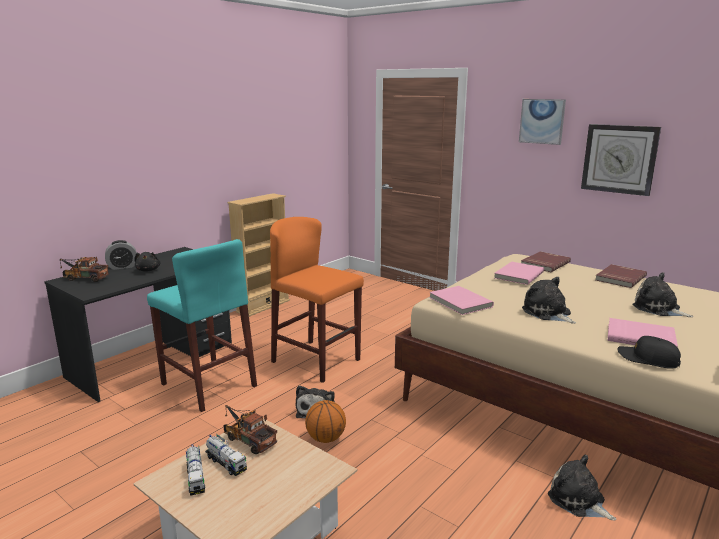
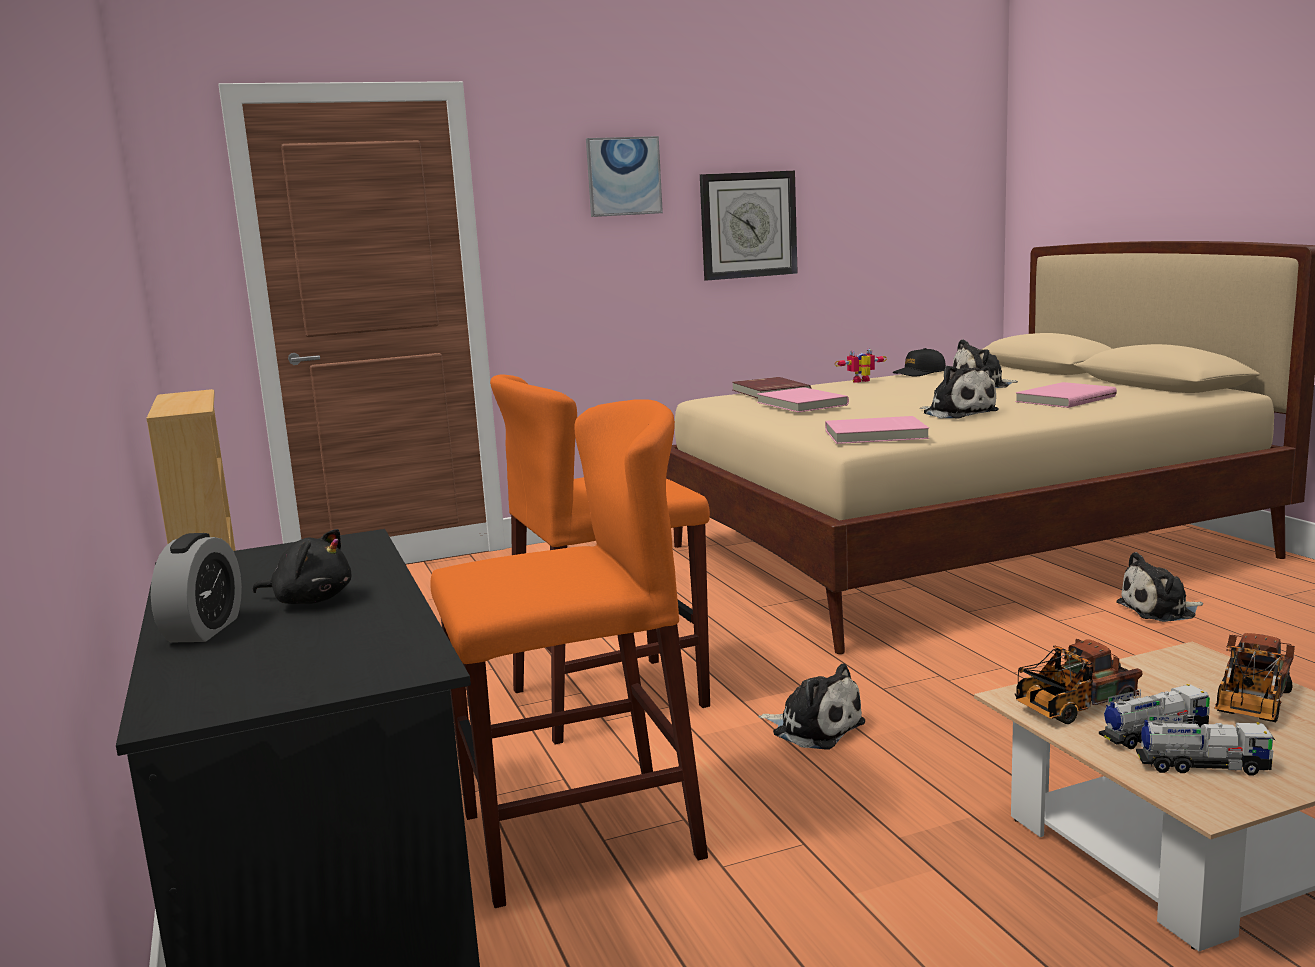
camera: 60 degrees left, 5 degrees down
(84, 278) = (223, 679): toy truck -> toy truck (1251, 706)
(208, 385) = (580, 835): turquoise stool -> orange stool
(326, 438) = (920, 735): basketball -> none
(548, 313) = (957, 413): plush toy -> plush toy turned 120 degrees counterclockwise
(619, 278) = (862, 381): red book -> toy robot
(648, 359) = (1129, 404): black cap -> black cap (919, 373)

